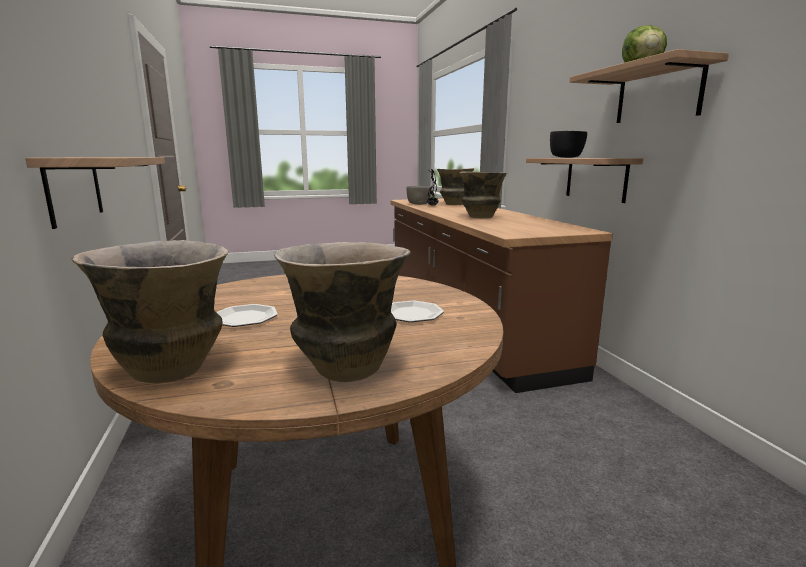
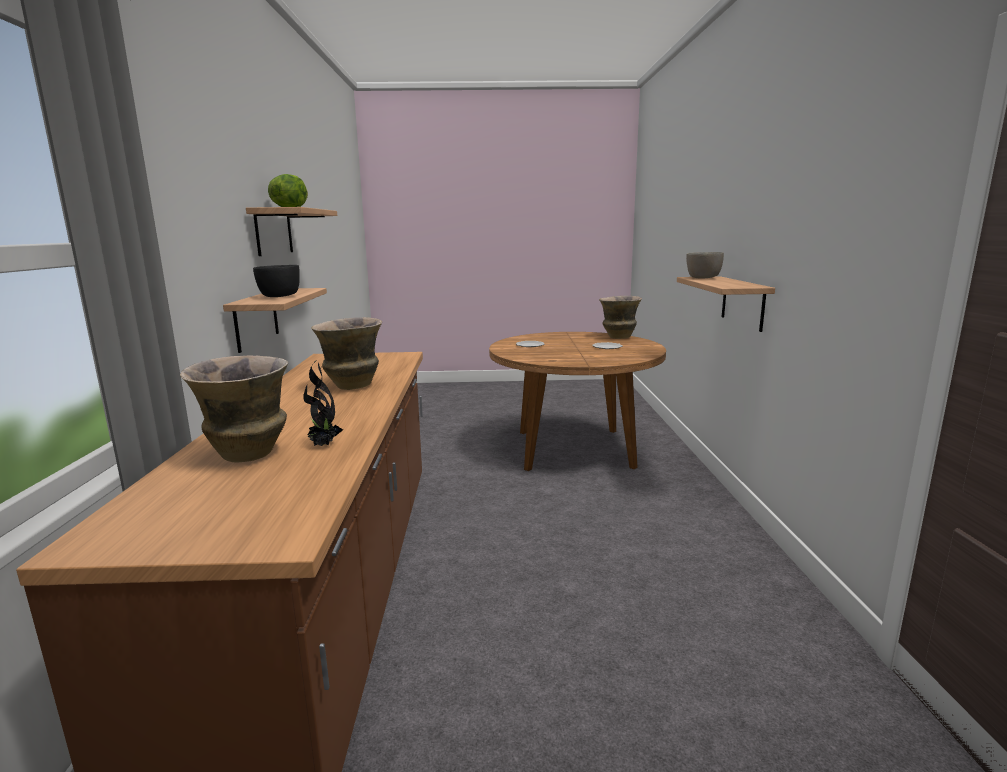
camera: 165 degrees left, 0 degrees up
(346, 368) = (562, 336): vase -> none
(419, 204) = (321, 469): grey bowl -> grey bowl (702, 278)

